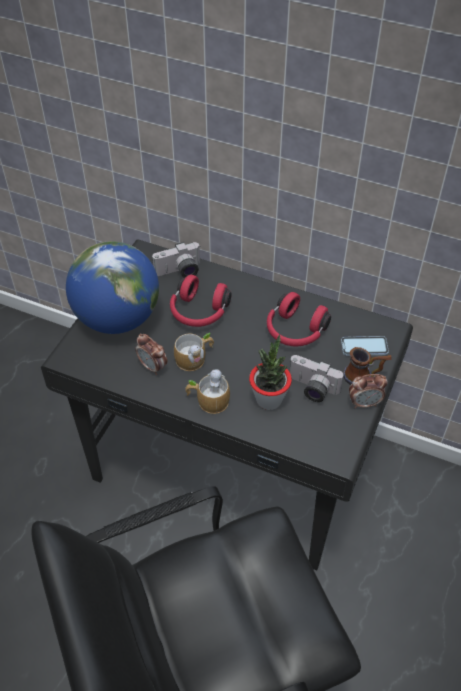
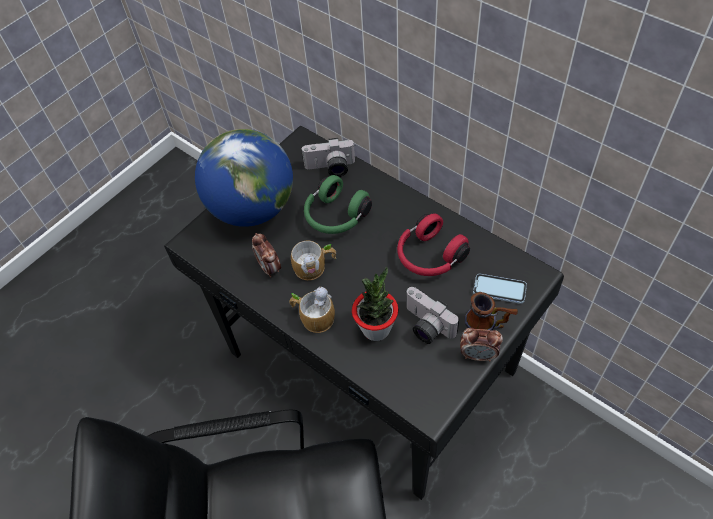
camera: 20 degrees right, 5 degrees up
(198, 312) = (335, 216): red headphones -> green headphones

